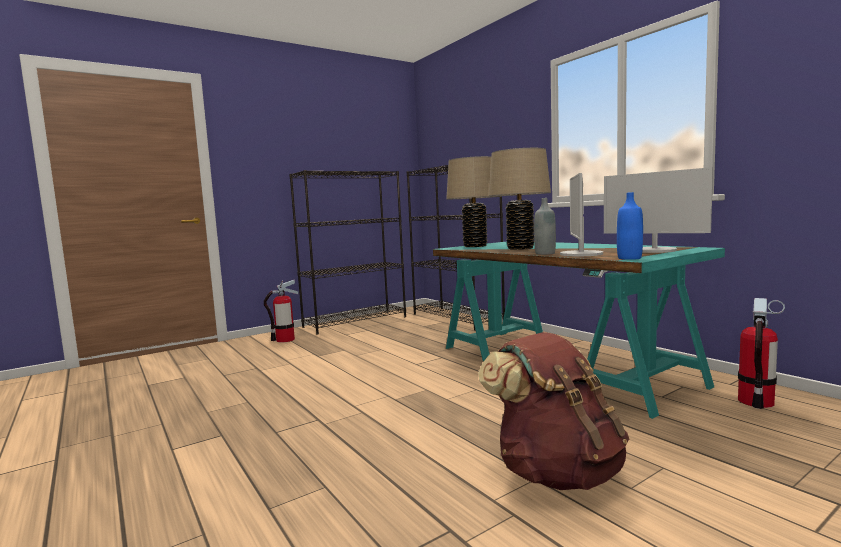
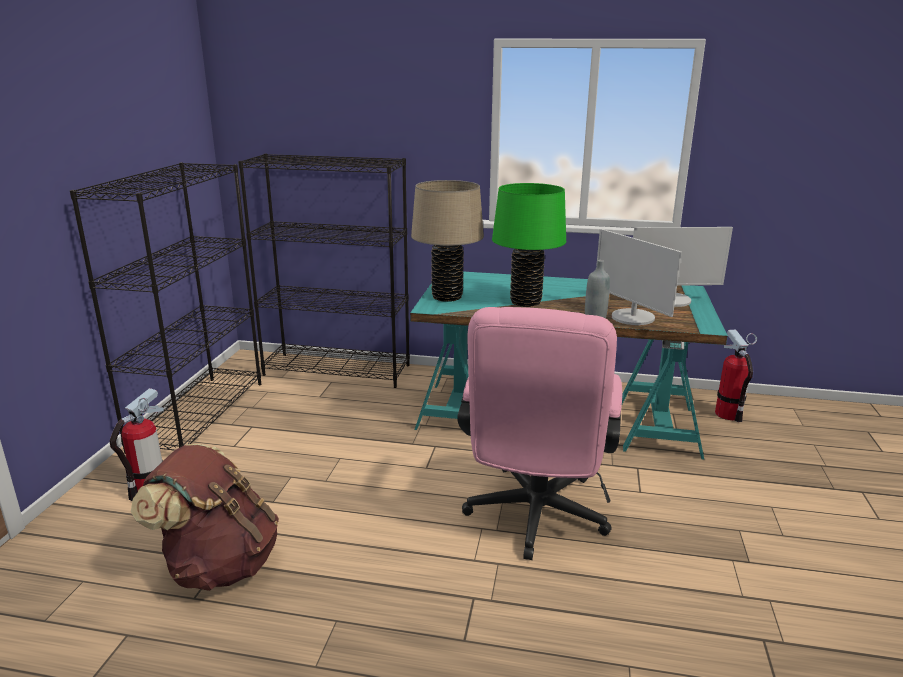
camera: 45 degrees left, 15 degrees up
(428, 403) = (534, 519): none -> pink office chair
(520, 248) = (525, 302): beige table lamp -> green table lamp
(556, 472) = (732, 546): brown backpack -> brown backpack (219, 565)
(629, 258) = (698, 326): blue bottle -> none

